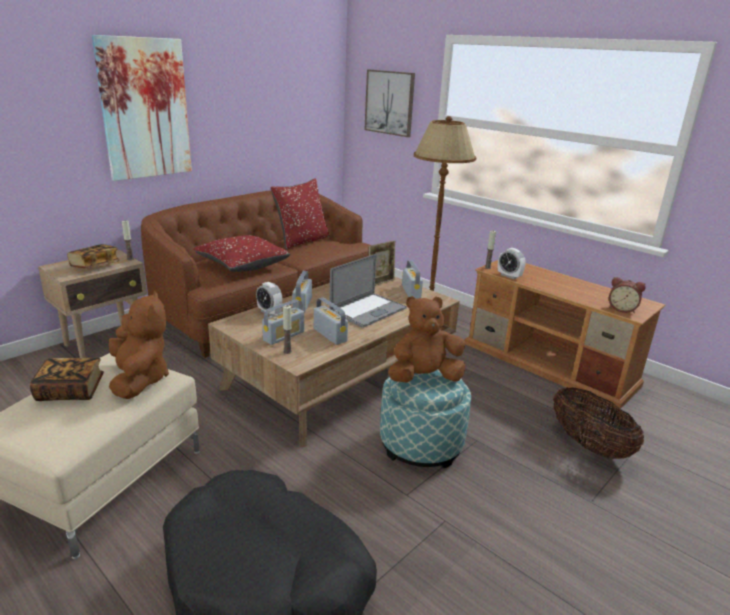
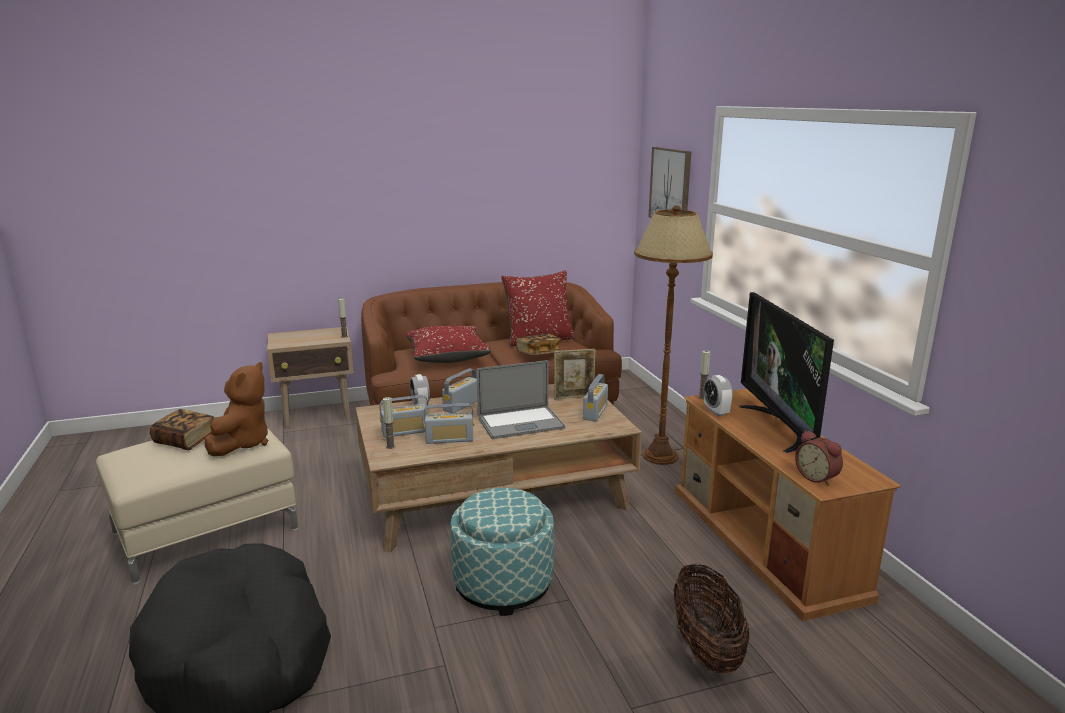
camera: 30 degrees right, 5 degrees down
(95, 266) = (309, 339): book -> book (538, 354)
(145, 109) = (383, 191): picture -> none
(329, 335) = (449, 439): radio -> radio turned 90 degrees clockwise
(424, 378) = (499, 504): brown plush toy -> none
(559, 280) = (780, 427): none -> television

